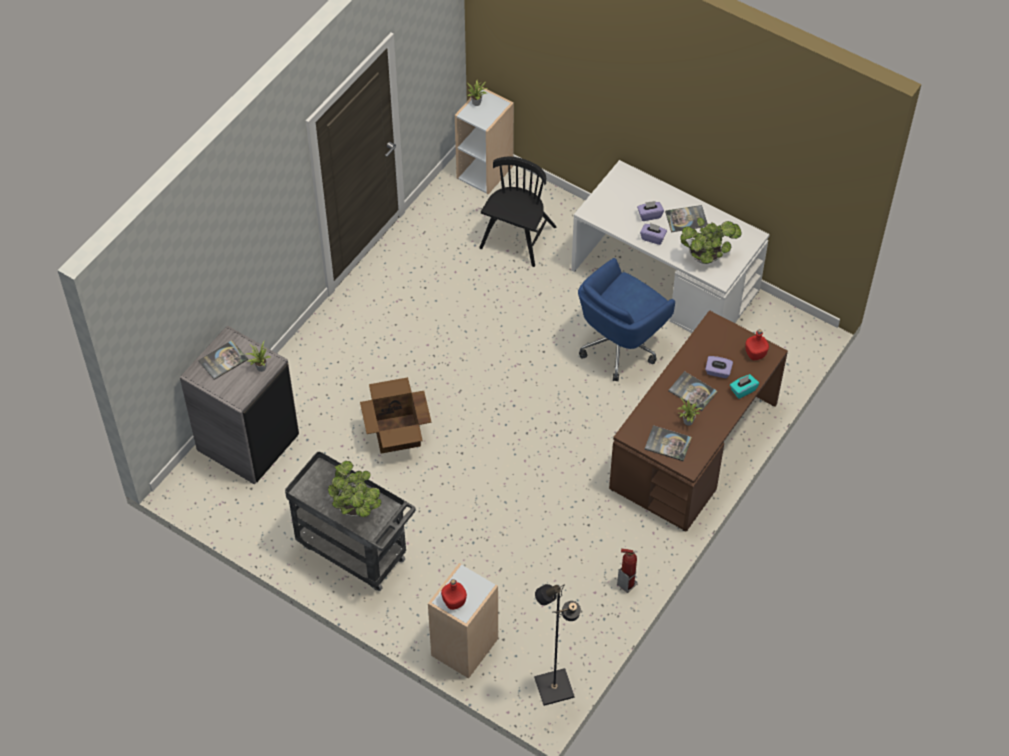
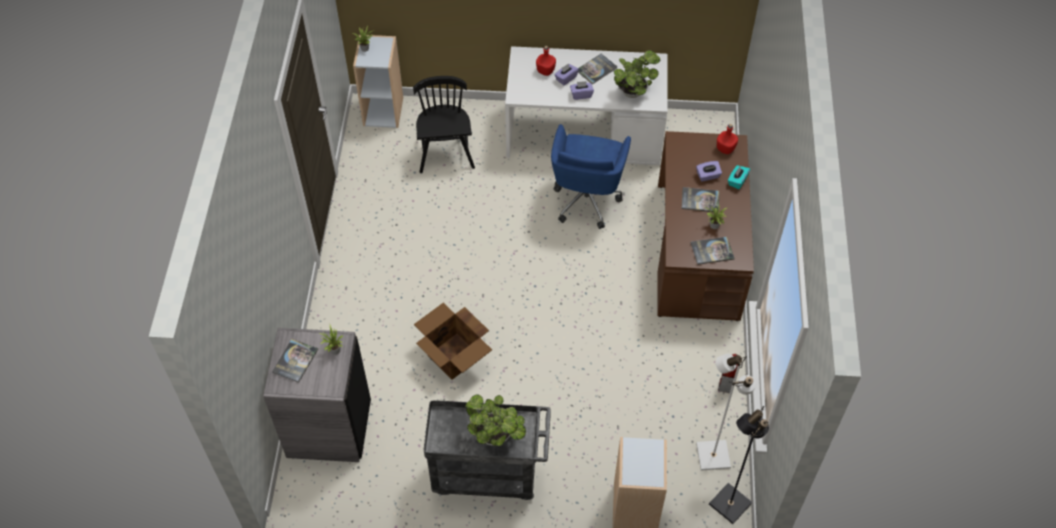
camera: 30 degrees left, 0 degrees up
(454, 601) = (640, 473): red bottle -> red bottle (545, 71)
(569, 638) = (713, 455): none -> white floor lamp

